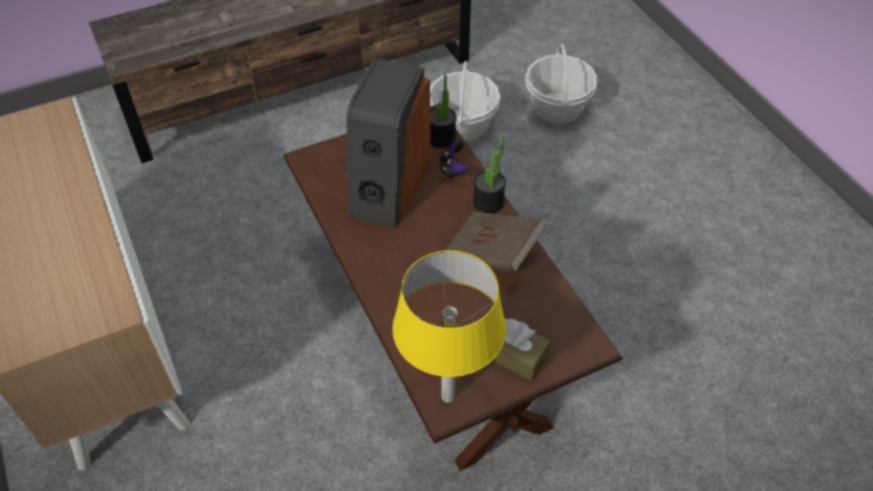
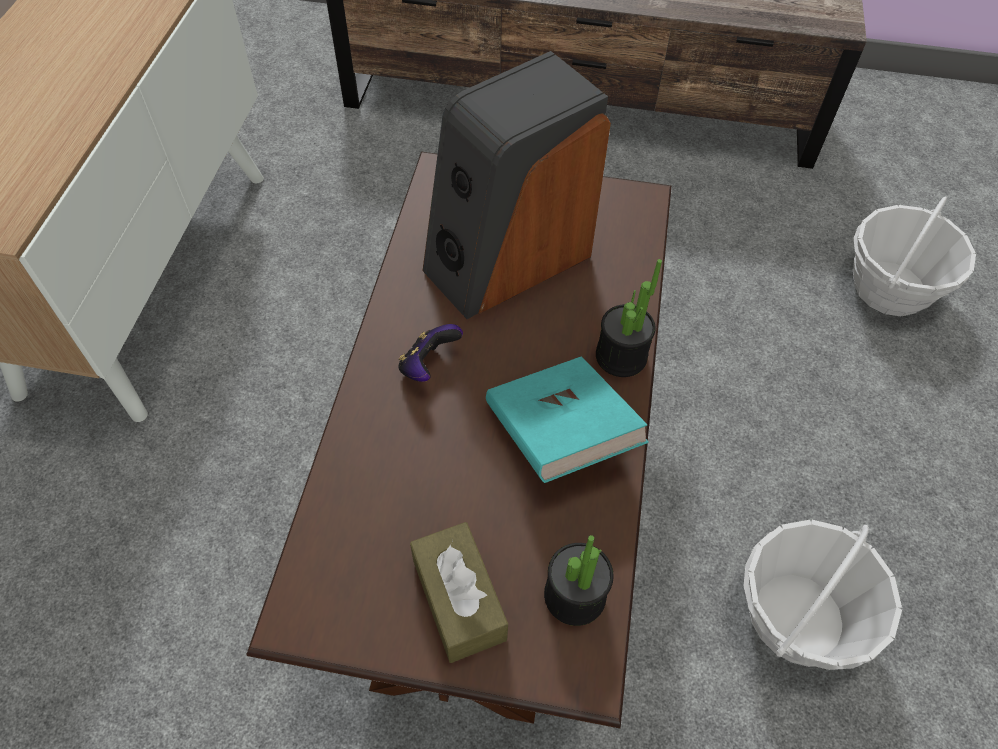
camera: 35 degrees right, 5 degrees up
(441, 138) = (634, 232): potted plant -> potted plant (574, 595)
(448, 396) = (319, 601): yellow table lamp -> none
(452, 170) = (611, 283): game controller -> game controller (428, 365)
(462, 126) = (738, 246): basket -> basket (797, 617)
(492, 255) = (559, 435): brown book -> turquoise book

